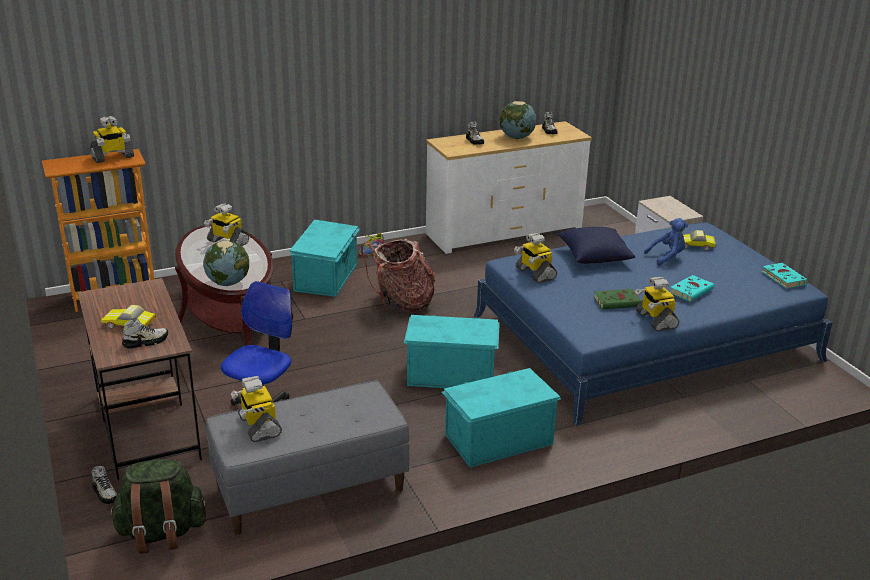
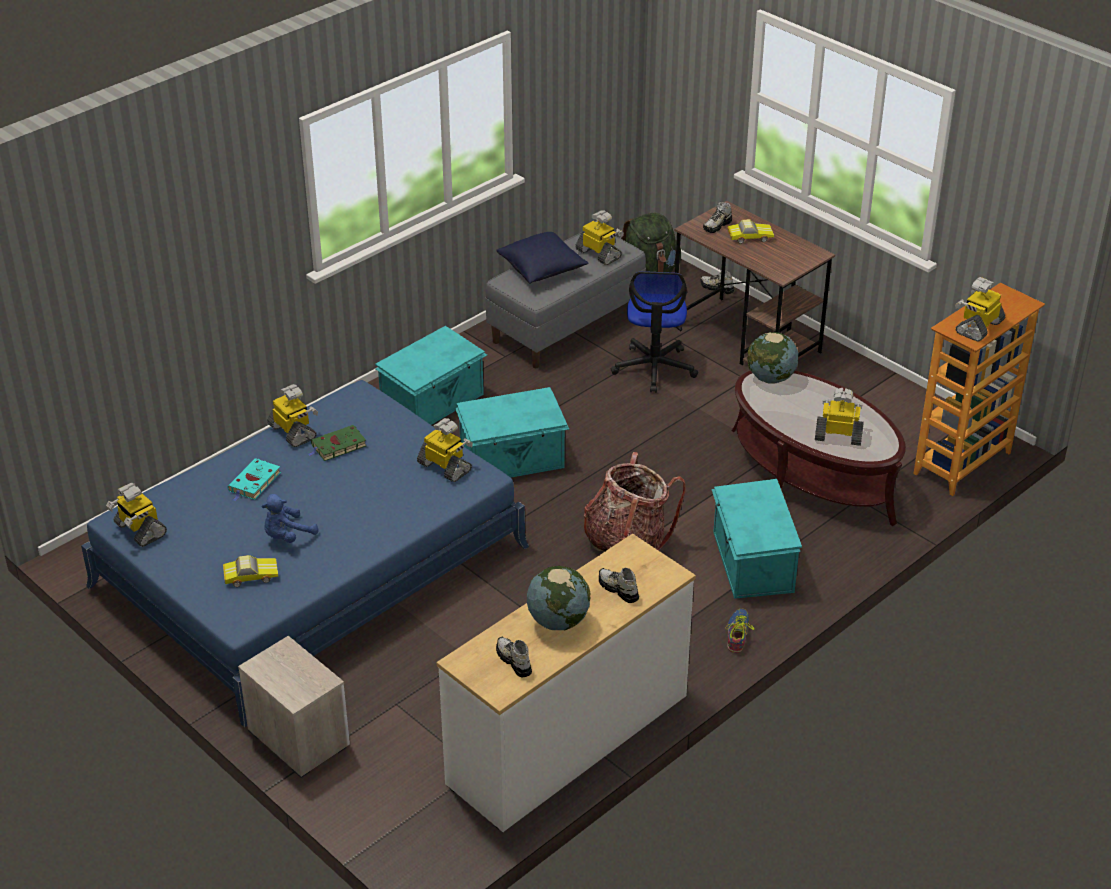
camera: 160 degrees right, 10 degrees up
(594, 257) = (381, 514): blue pillow -> blue pillow (542, 269)
(782, 277) = (139, 530): turquoise book -> toy robot

